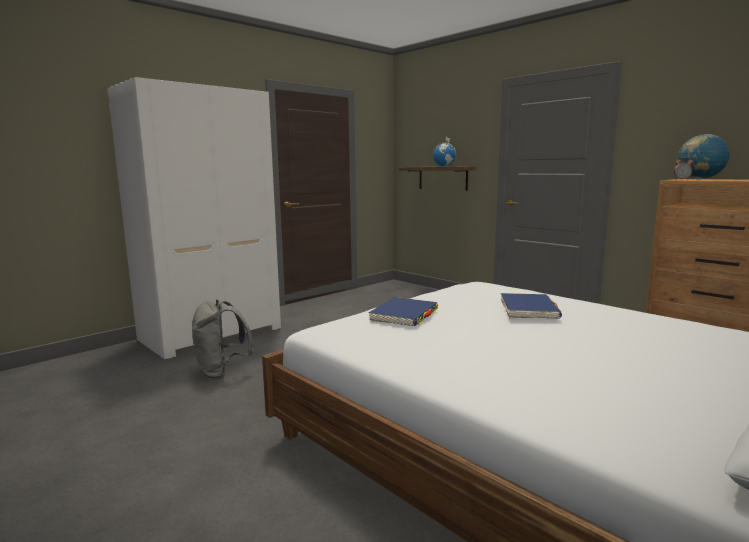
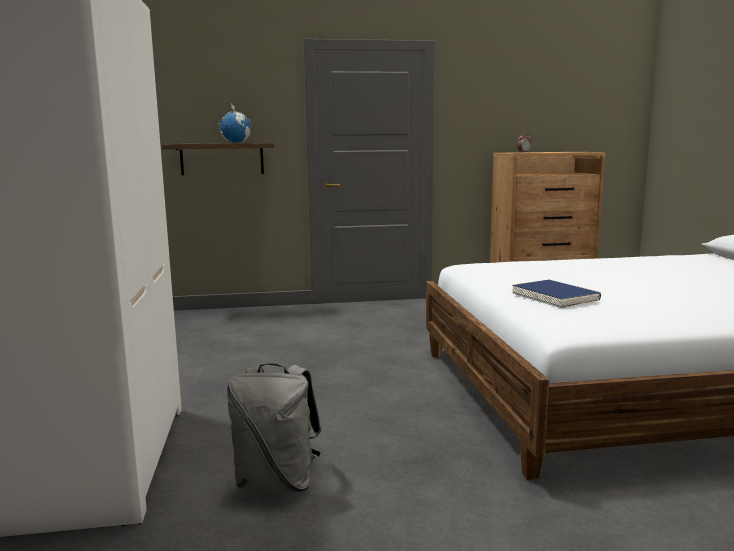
camera: 55 degrees left, 0 degrees up
(528, 309) = (587, 270): blue book -> none
(700, 179) = (517, 152): globe -> none

